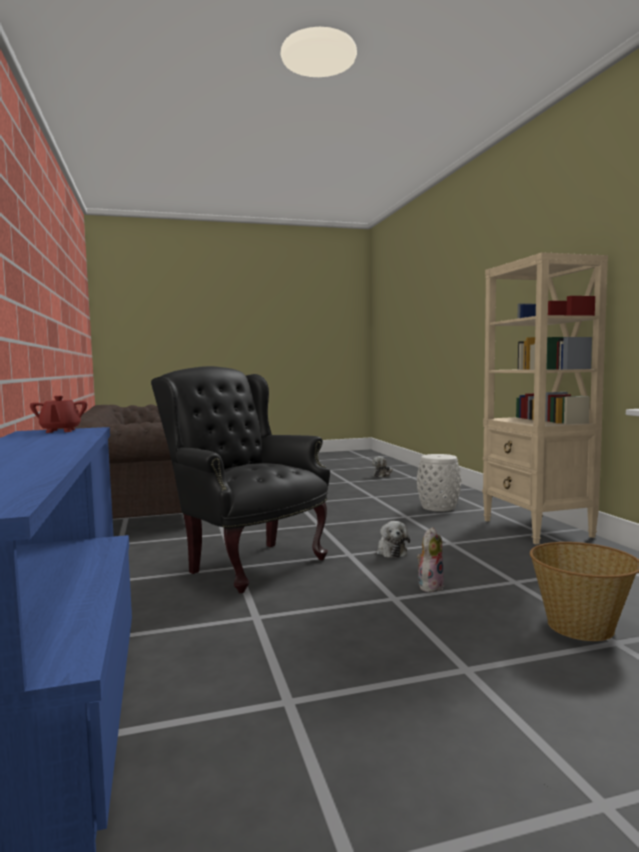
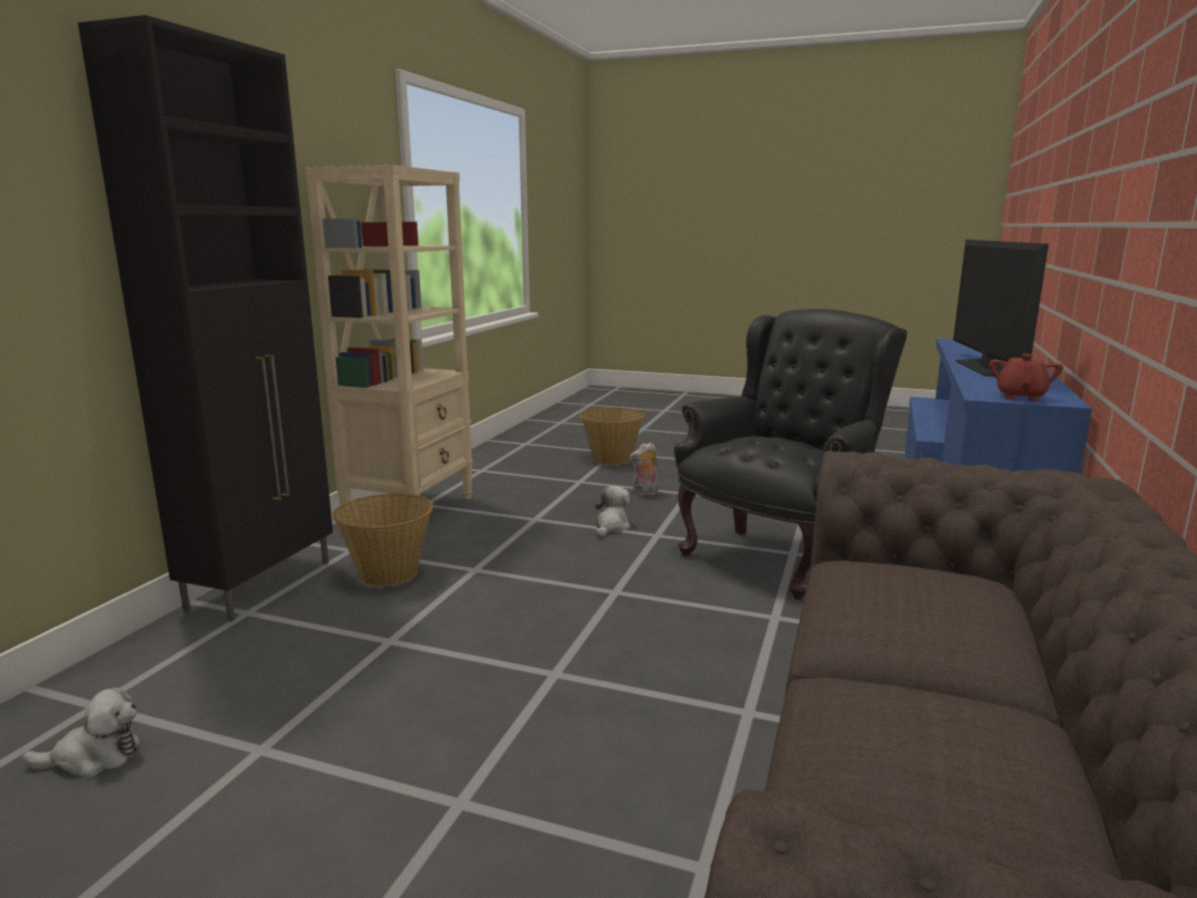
camera: 145 degrees left, 10 degrees up
(44, 449) = (987, 368): none -> television
(247, 562) = (777, 556): black armchair -> black armchair turned 120 degrees counterclockwise
(438, 507) = (388, 572): white stool -> basket
(469, 495) = (263, 584): none -> black cabinet

